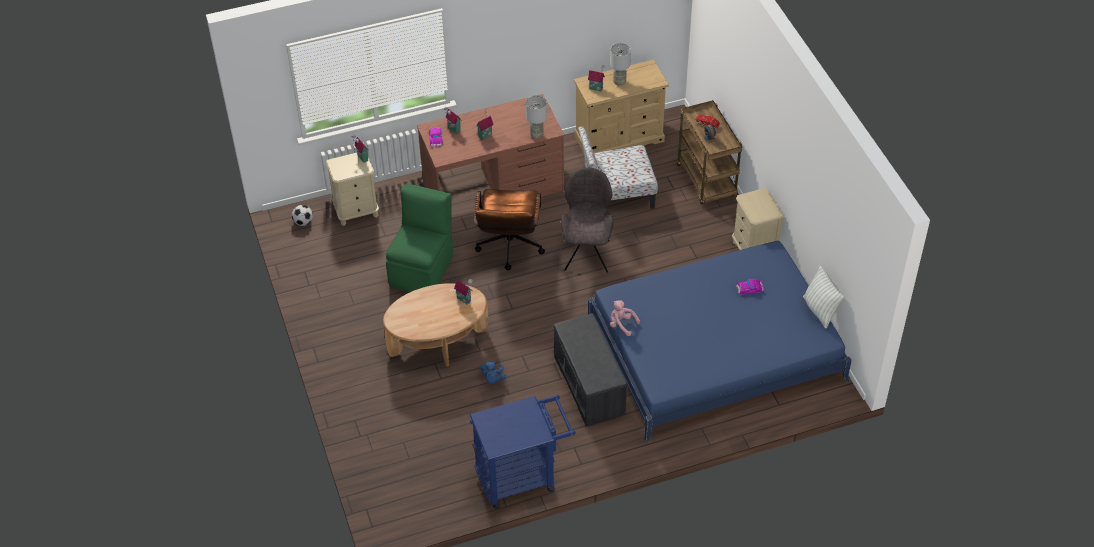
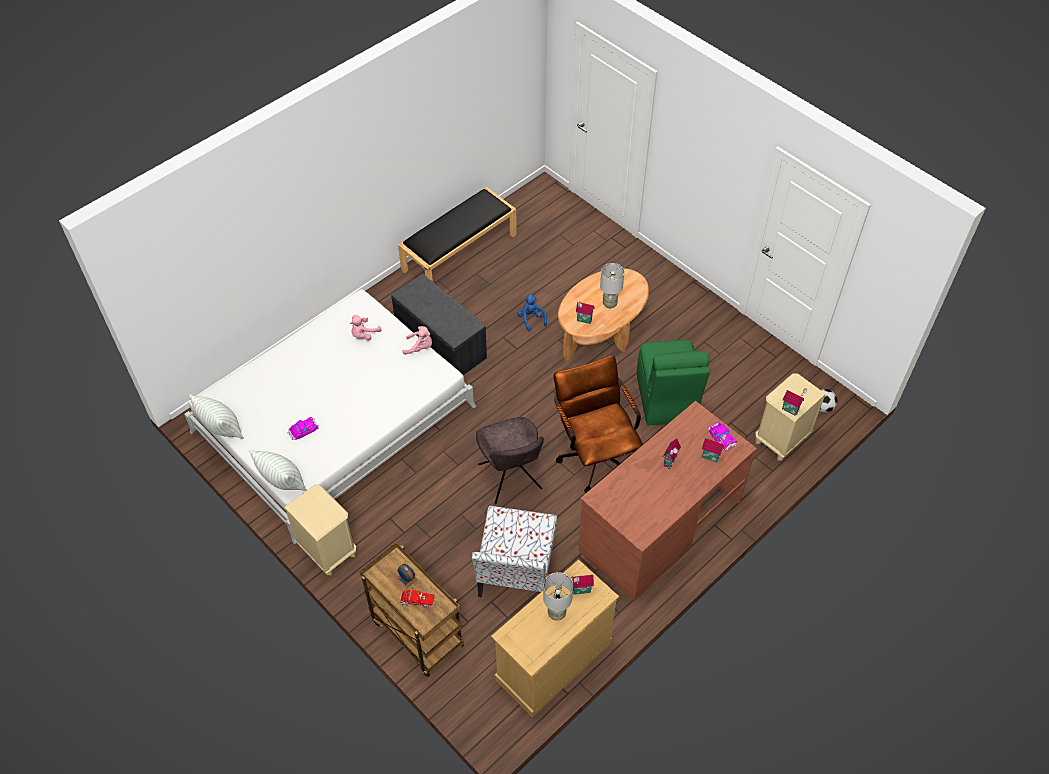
camera: 155 degrees right, 5 degrees up
(522, 476) = (459, 251): blue cart -> black bench
(536, 134) = (612, 485): grey table lamp -> grey table lamp (610, 304)
(616, 195) = (515, 569): chair -> chair turned 135 degrees clockwise
(667, 353) = (364, 335): none -> pink plush toy
(715, 349) = (334, 419): blue bed -> white bed
(778, 255) = (283, 482): none -> pillow

